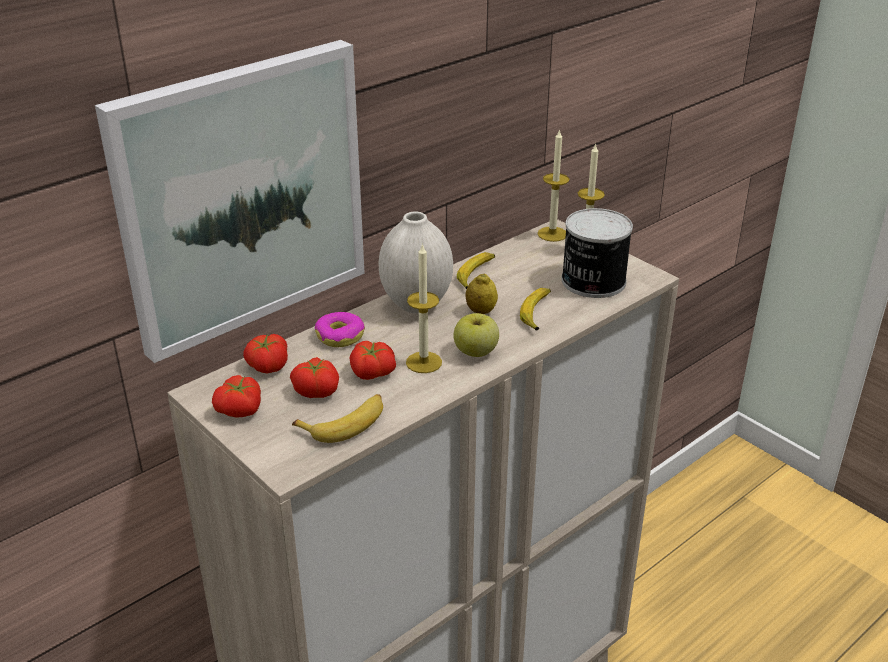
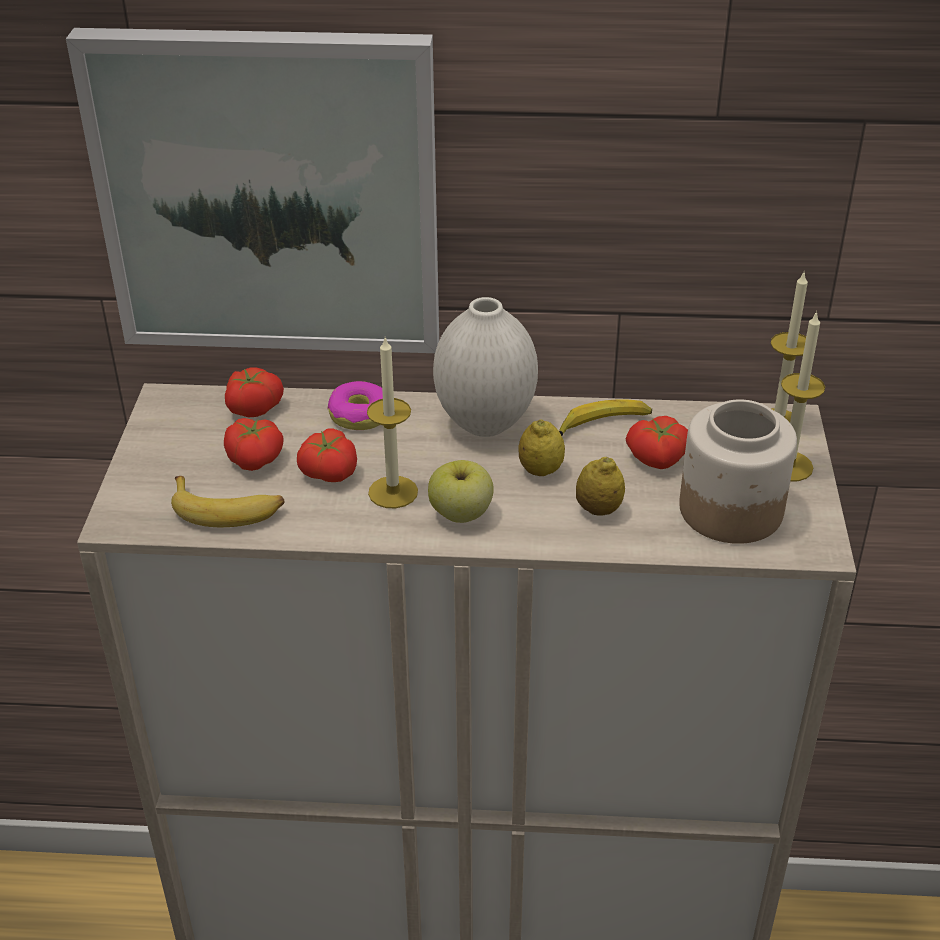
camera: 45 degrees right, 5 degrees up
(241, 411) = (168, 438): tomato -> tomato (657, 459)
(537, 313) = (598, 509): banana -> lemon
(592, 281) = (729, 510): can -> jar

